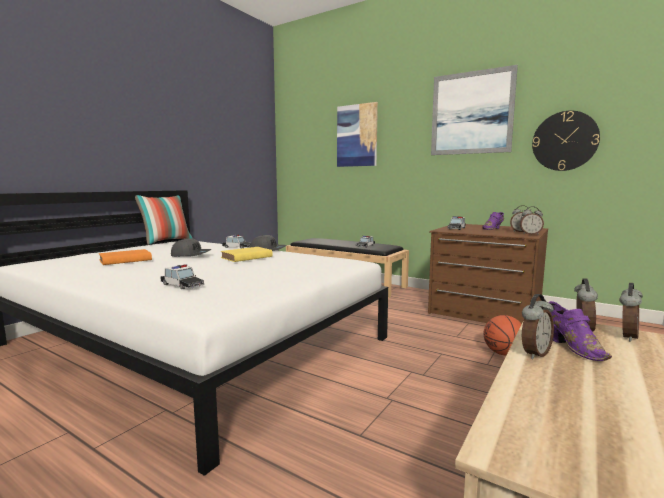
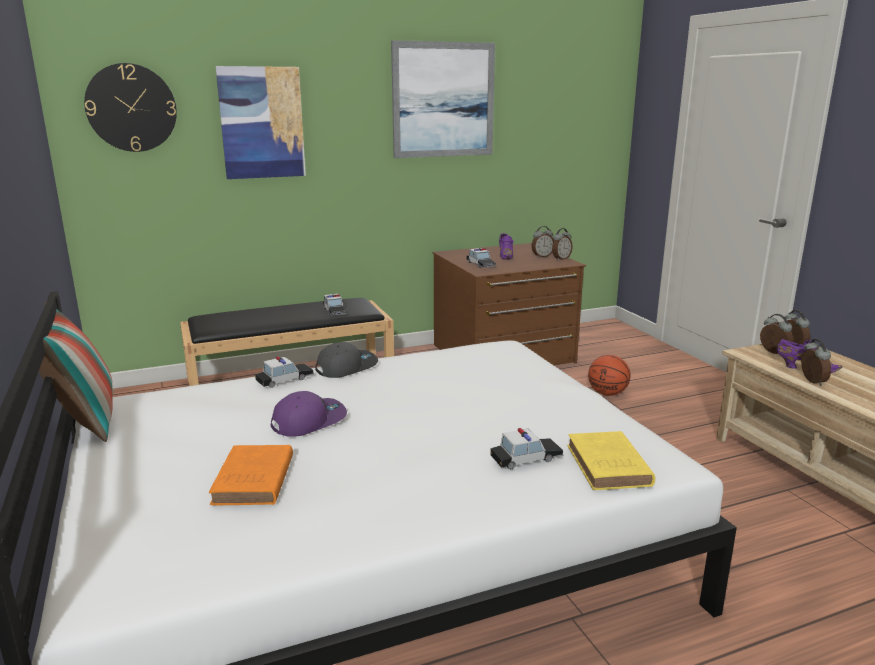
camera: 55 degrees left, 10 degrees up
(191, 255) = (309, 421): grey cap -> purple cap
(245, 257) = (388, 391): yellow book -> yellow book (609, 467)
(564, 141) = (541, 142): wall clock -> wall clock (131, 108)

